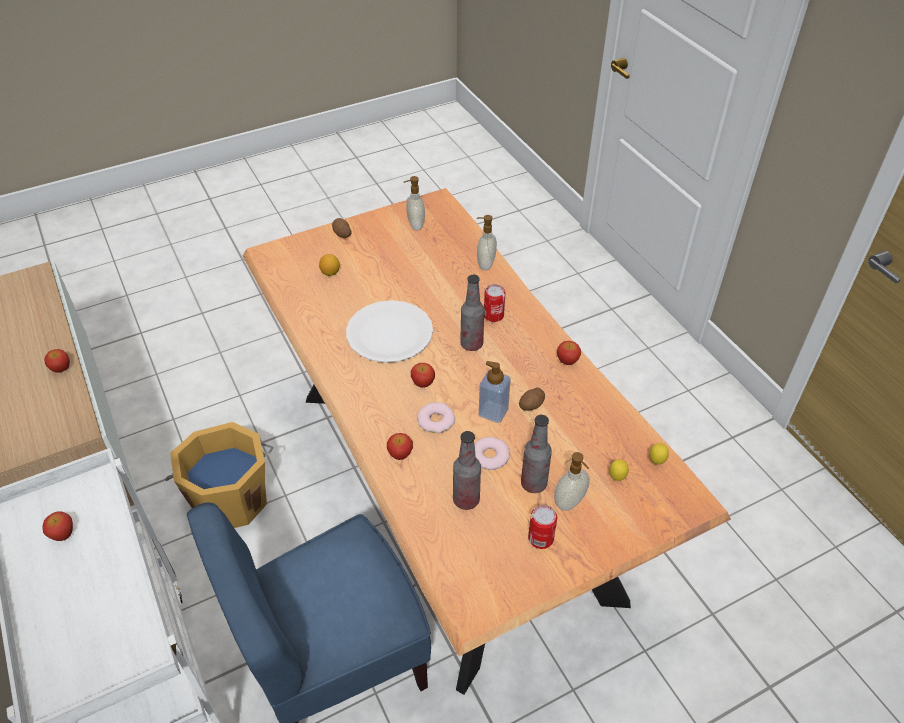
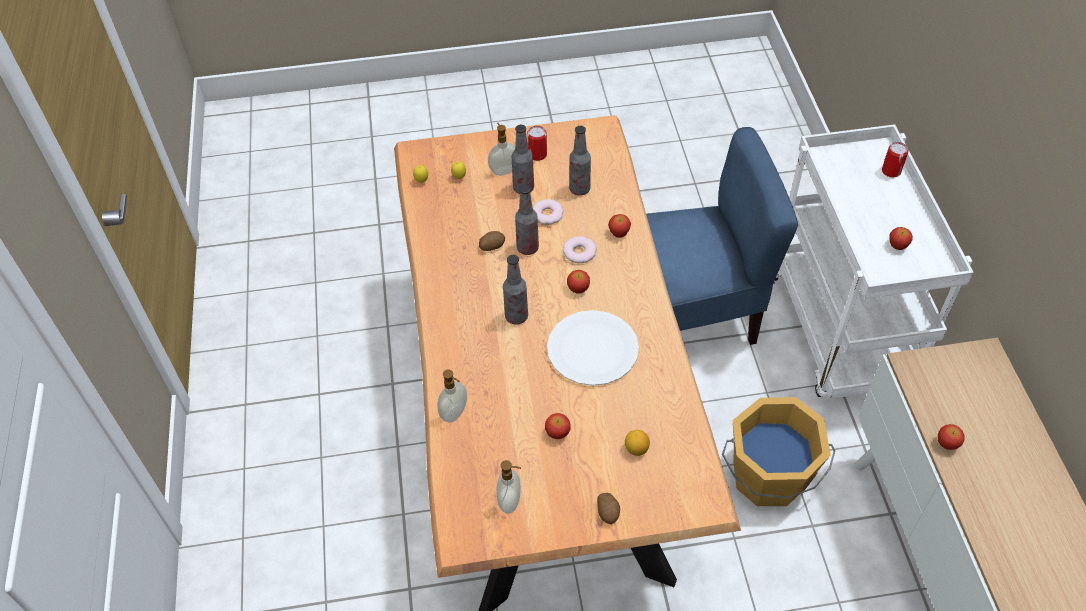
camera: 160 degrees left, 5 degrees up
(493, 315) = (479, 343): can -> can (891, 171)
(493, 412) = (527, 248): soap dispenser -> bottle
(567, 361) = (436, 277): apple -> apple (558, 433)

